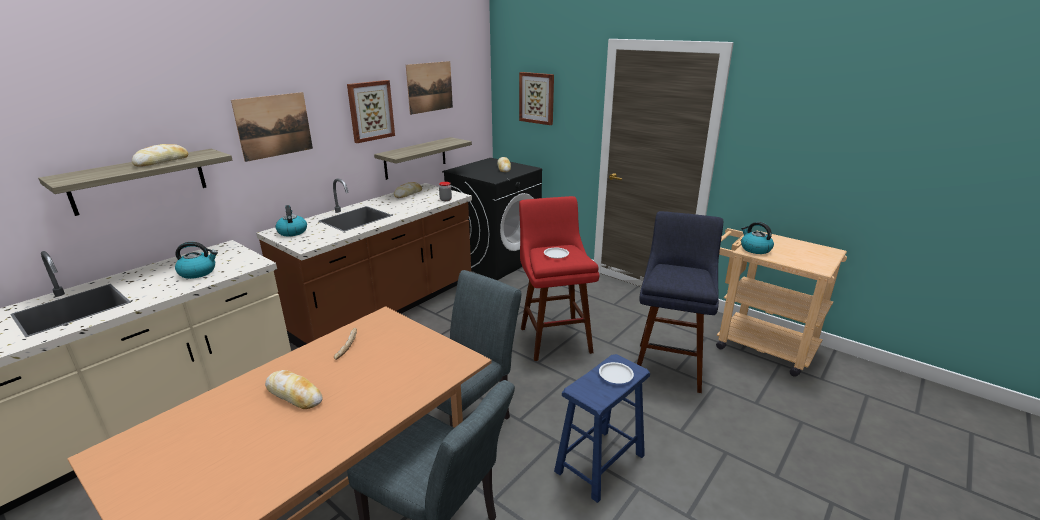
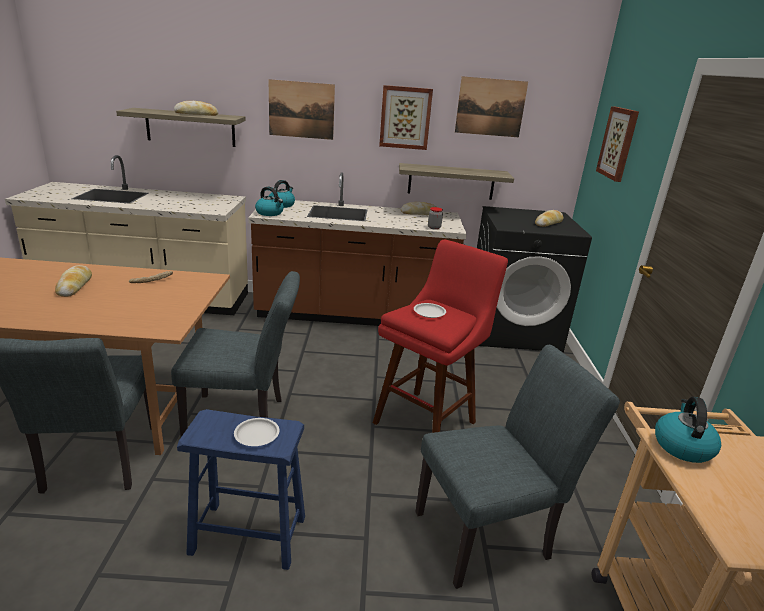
camera: 50 degrees right, 0 degrees up
(198, 272) = (186, 203): kettle -> kettle (270, 213)
(669, 363) = (491, 533): blue stool -> grey chair

